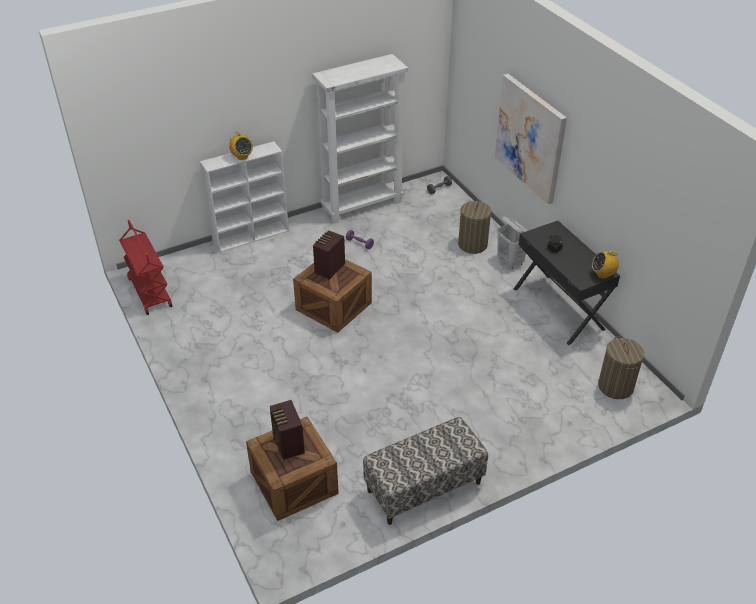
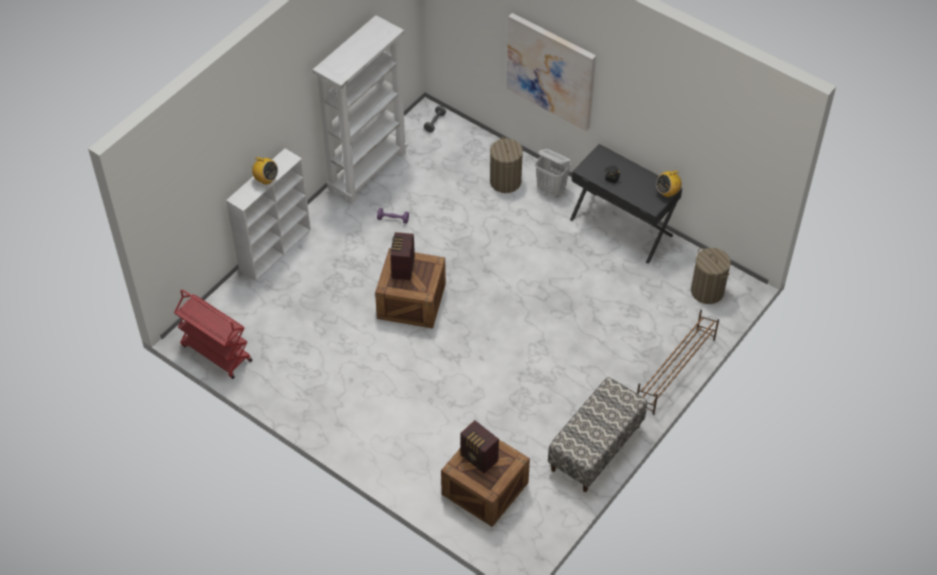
camera: 25 degrees left, 10 degrees up
(545, 446) = (675, 371): none -> brown shoe rack

